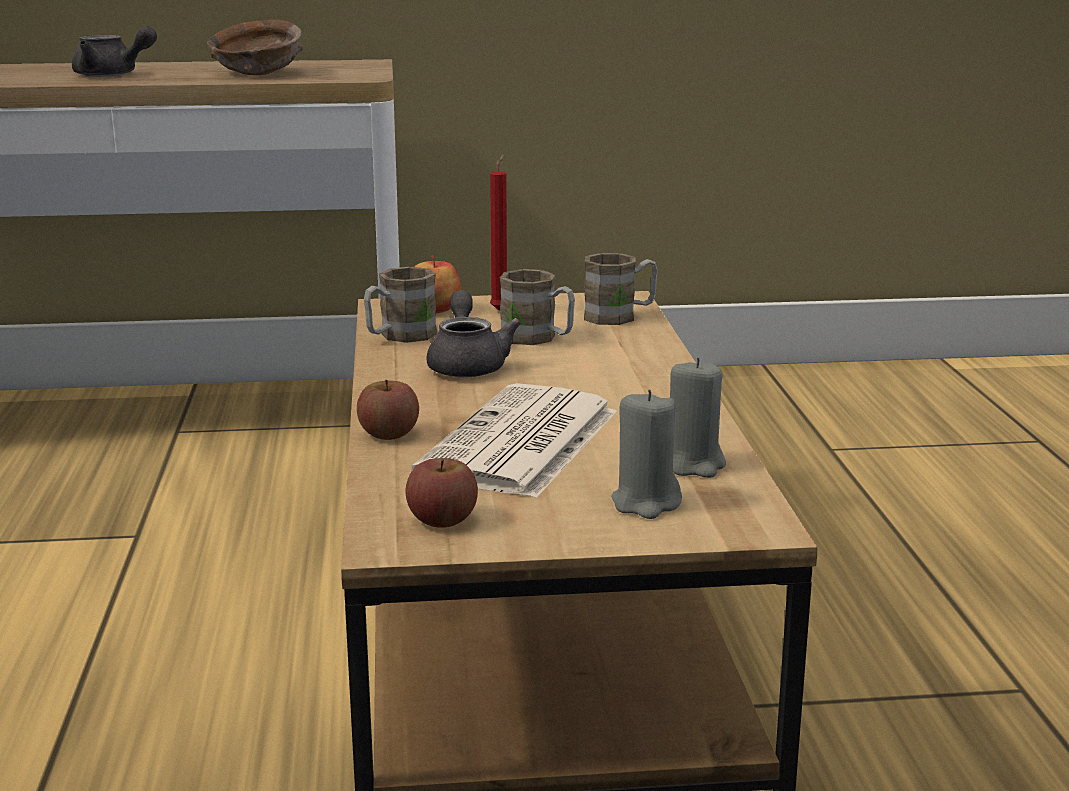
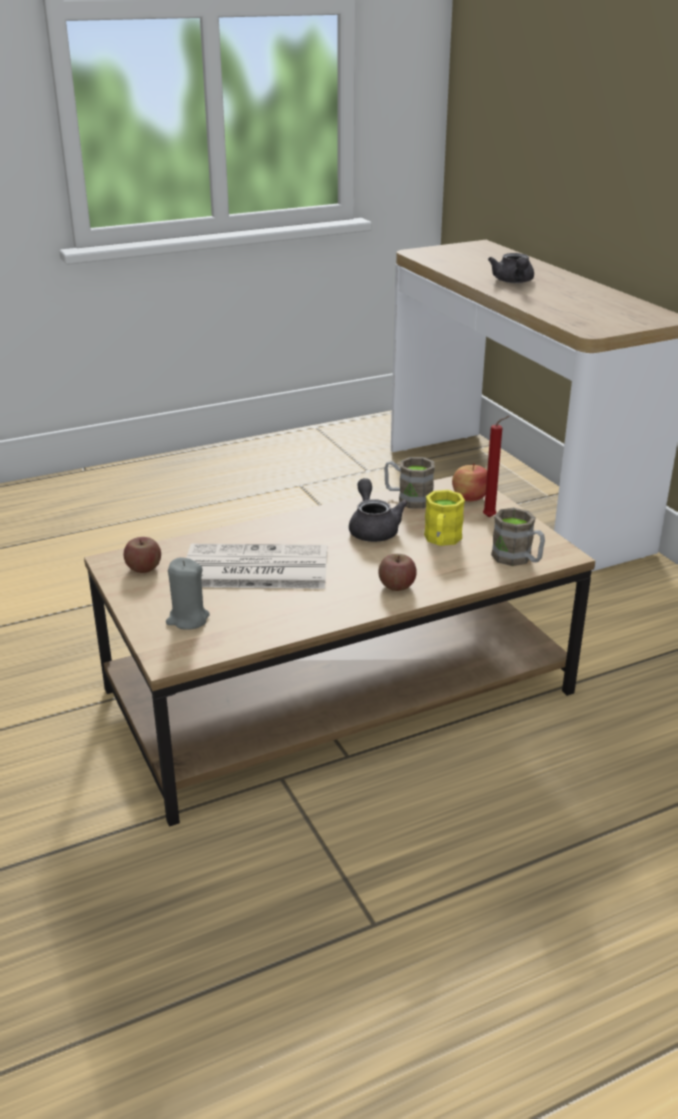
camera: 70 degrees right, 10 degrees up
(257, 73) = (571, 305): brown bowl -> none
(388, 434) = (248, 531): apple -> apple (397, 586)
(467, 365) = (373, 529): grey teapot -> grey teapot turned 75 degrees counterclockwise
(538, 338) = (441, 540): brown mug -> yellow mug
(693, 464) = (251, 626): grey candle -> none

